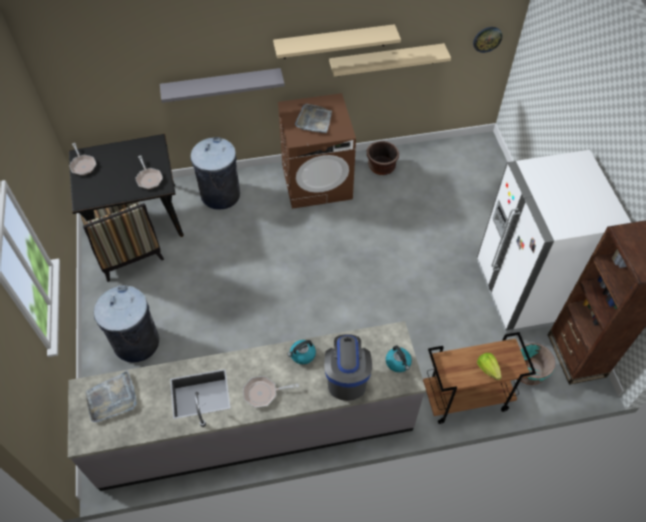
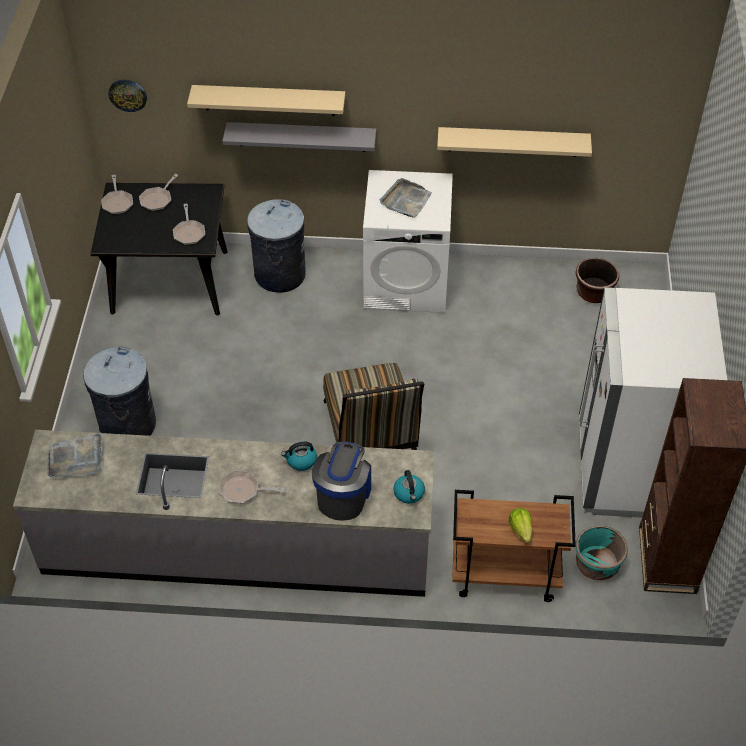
camera: 15 degrees right, 5 degrees down
(115, 156) = (157, 199): none -> frying pan
(127, 250) = (147, 317): chair -> chair (371, 435)
(317, 182) = (407, 283): brown washing machine -> white washing machine
(334, 42) = (446, 108): beige shelf -> beige shelf (269, 100)
(381, 167) = (496, 280): brown planter -> brown planter (593, 292)
(487, 39) = (649, 138): wall clock -> wall clock (127, 95)

